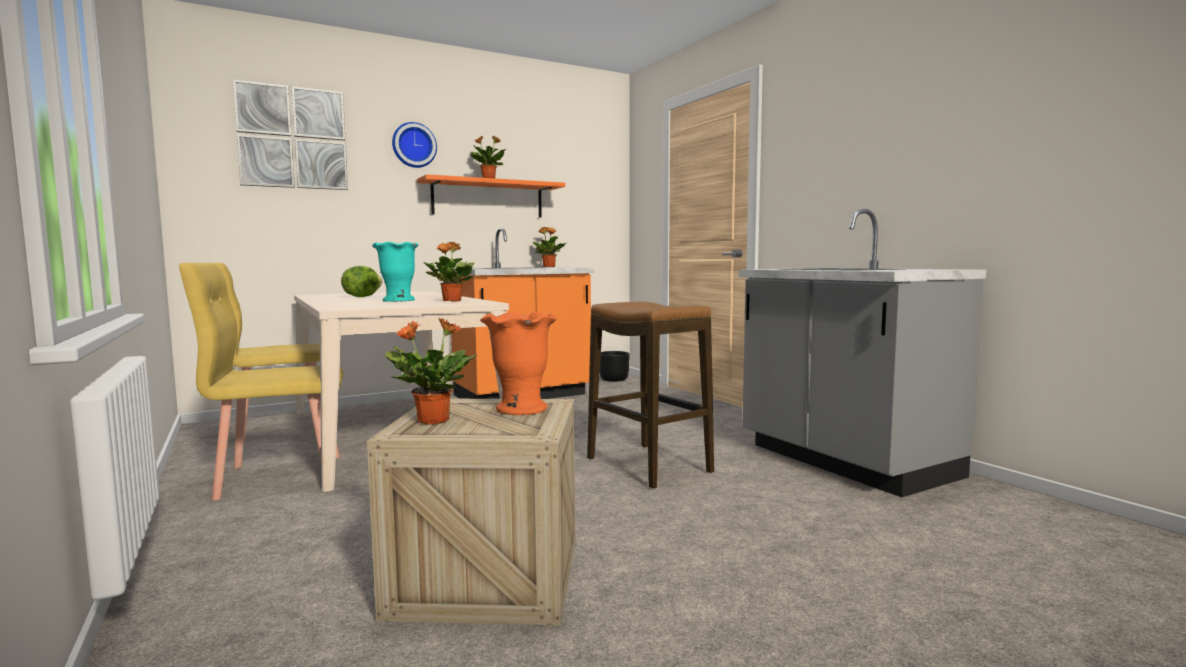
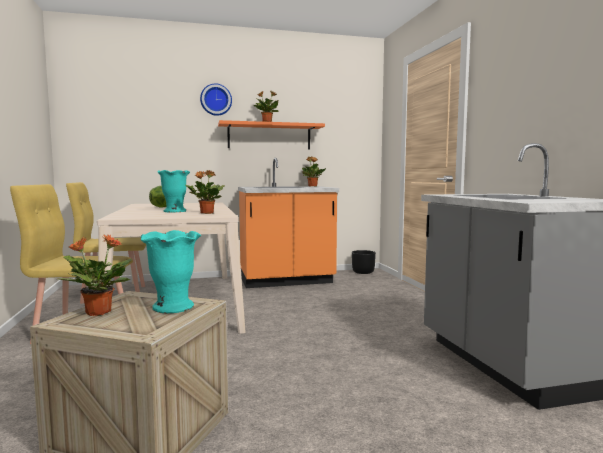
camera: 15 degrees right, 0 degrees up
(292, 137) = (134, 98): picture -> none
(521, 409) = (173, 307): orange vase -> turquoise vase
(648, 465) = (334, 350): stool -> none

